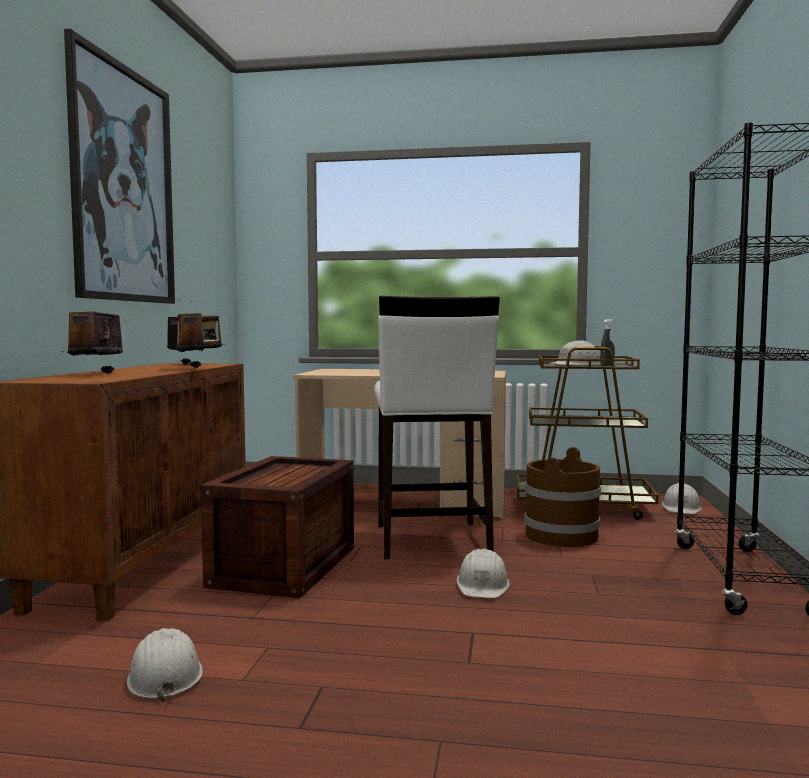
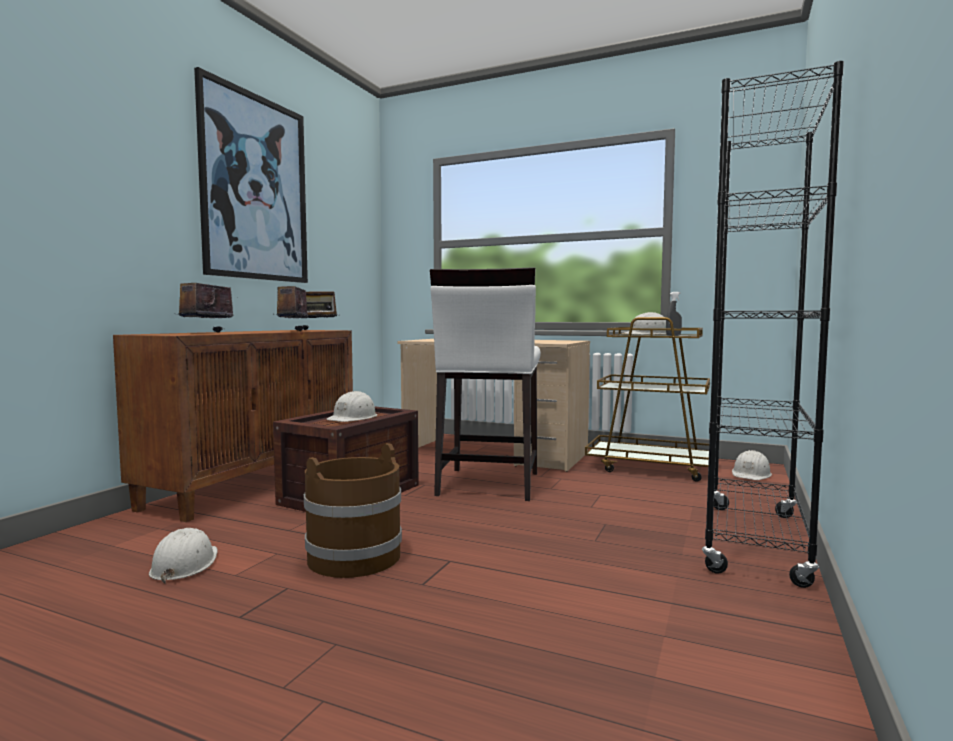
camera: 15 degrees right, 0 degrees up
(483, 585) = (497, 523): white hard hat -> white hard hat (353, 418)
(561, 535) = (608, 489): brown bucket -> brown bucket (354, 557)

